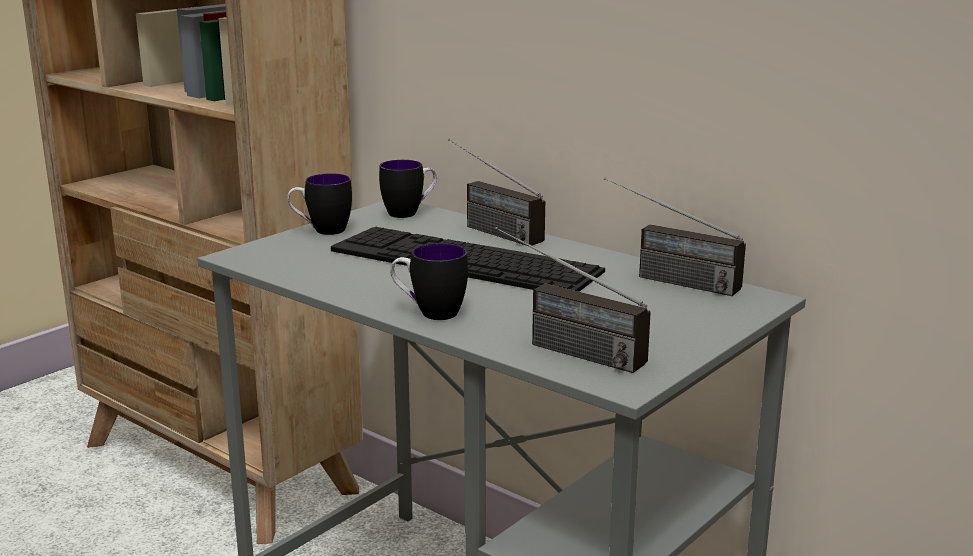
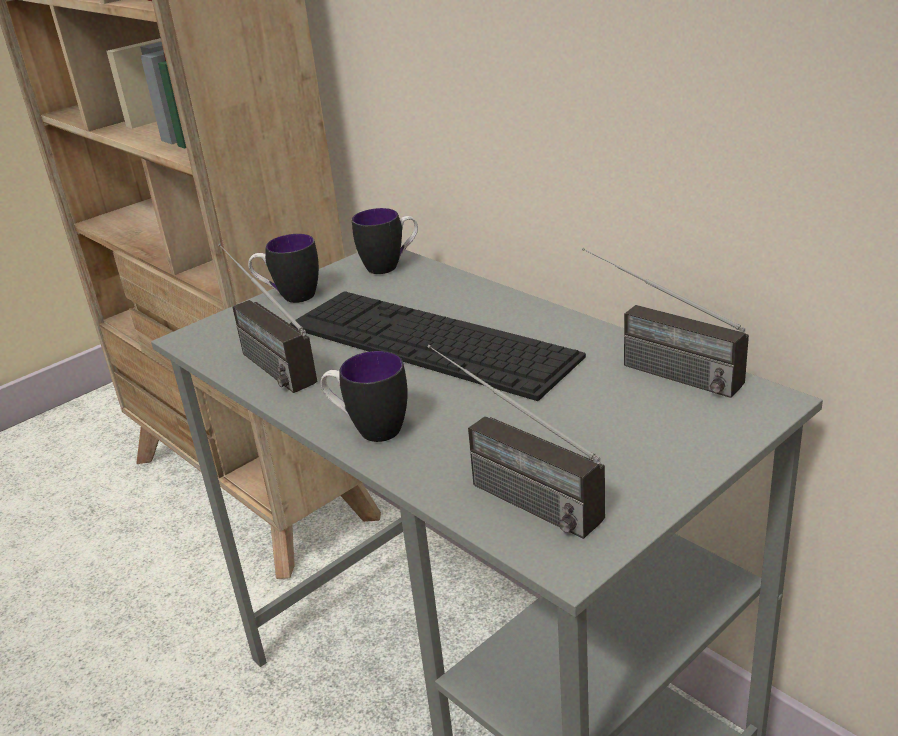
camera: 10 degrees right, 10 degrees up
(486, 229) = (466, 289): radio -> radio (262, 359)

